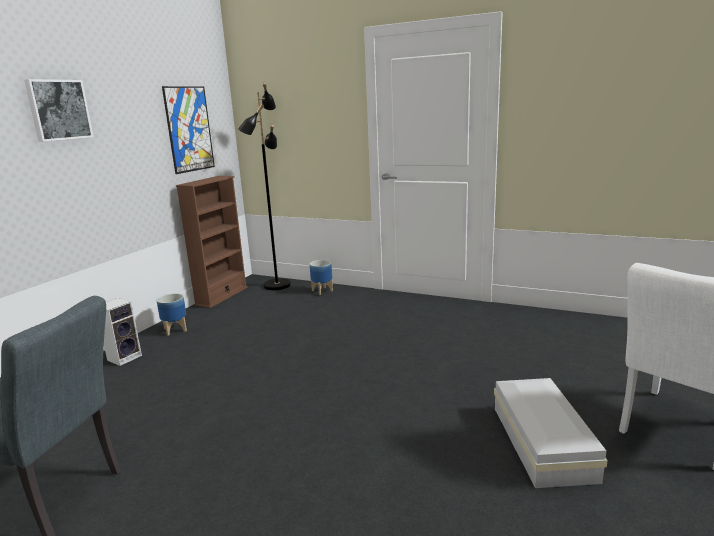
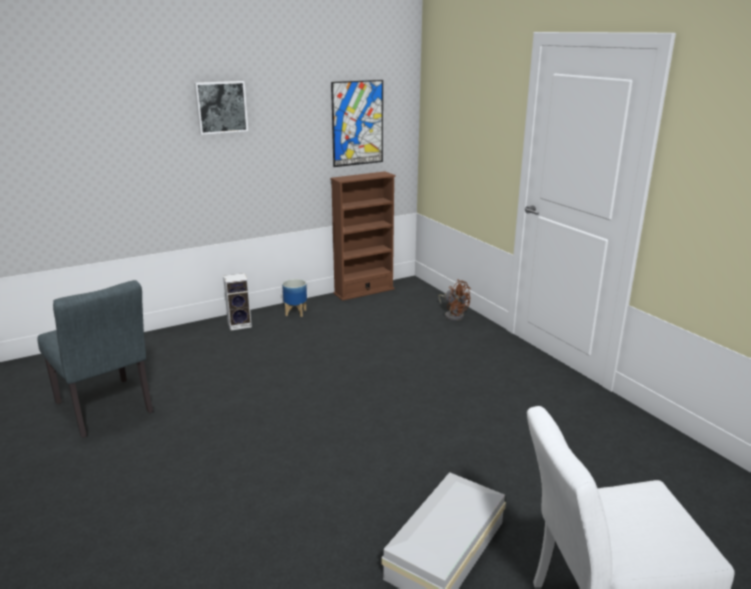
camera: 35 degrees right, 5 degrees up
(276, 285) = (421, 295): black floor lamp -> none
(322, 291) = (453, 315): planter -> brown fan

